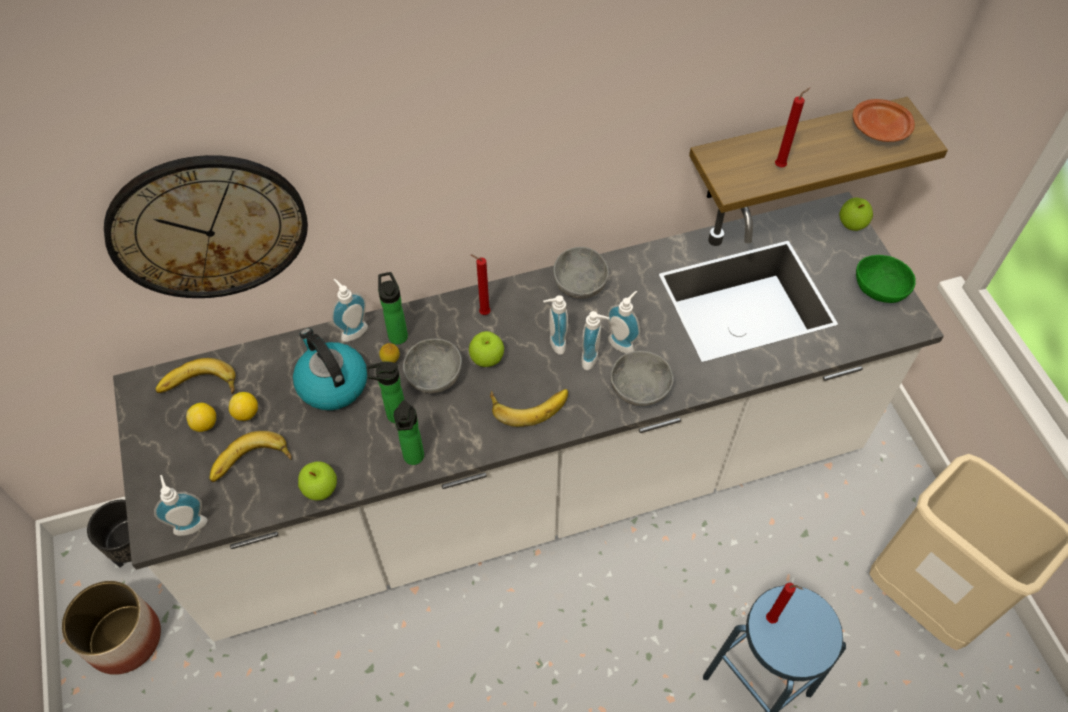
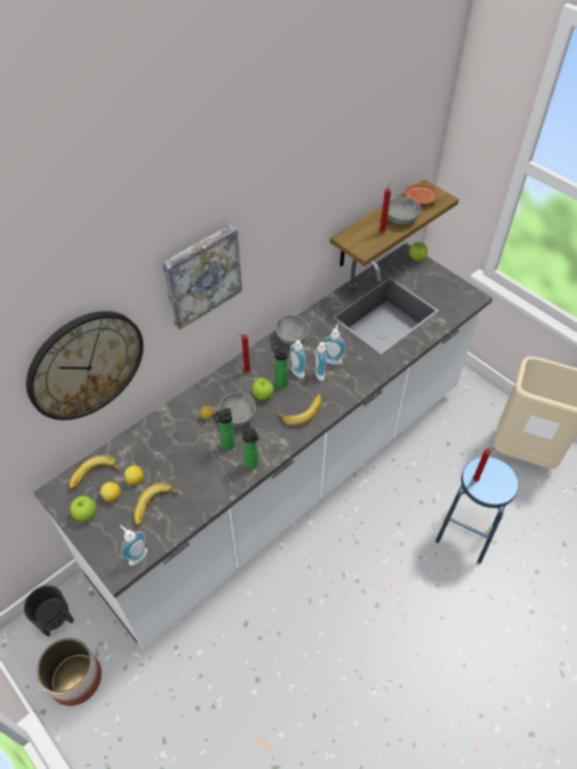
camera: 25 degrees left, 5 degrees down
(320, 489) = (207, 503): apple -> apple (86, 514)
(332, 383) = (178, 443): kettle -> none
(352, 330) = (173, 409): soap dispenser -> none
(397, 334) = (202, 401): bottle -> bottle (280, 382)
(426, 147) = (201, 275): none -> picture
(639, 390) = (357, 380): grey bowl -> grey bowl (401, 219)
(879, 288) = (448, 285): green bowl -> none

